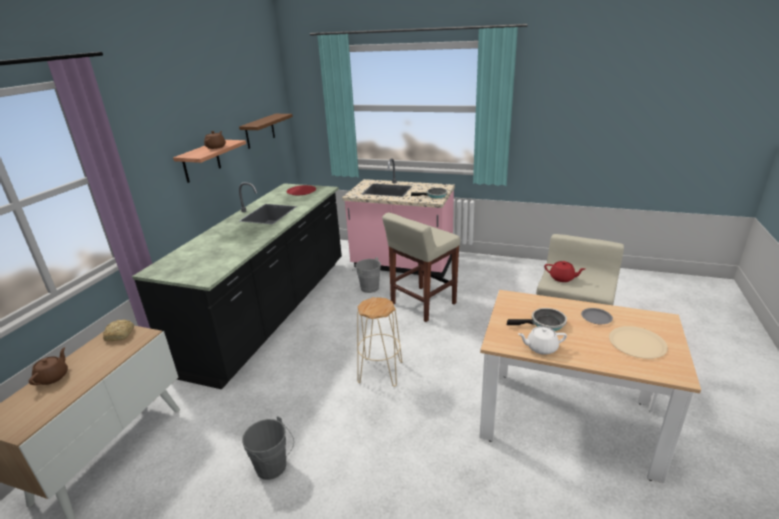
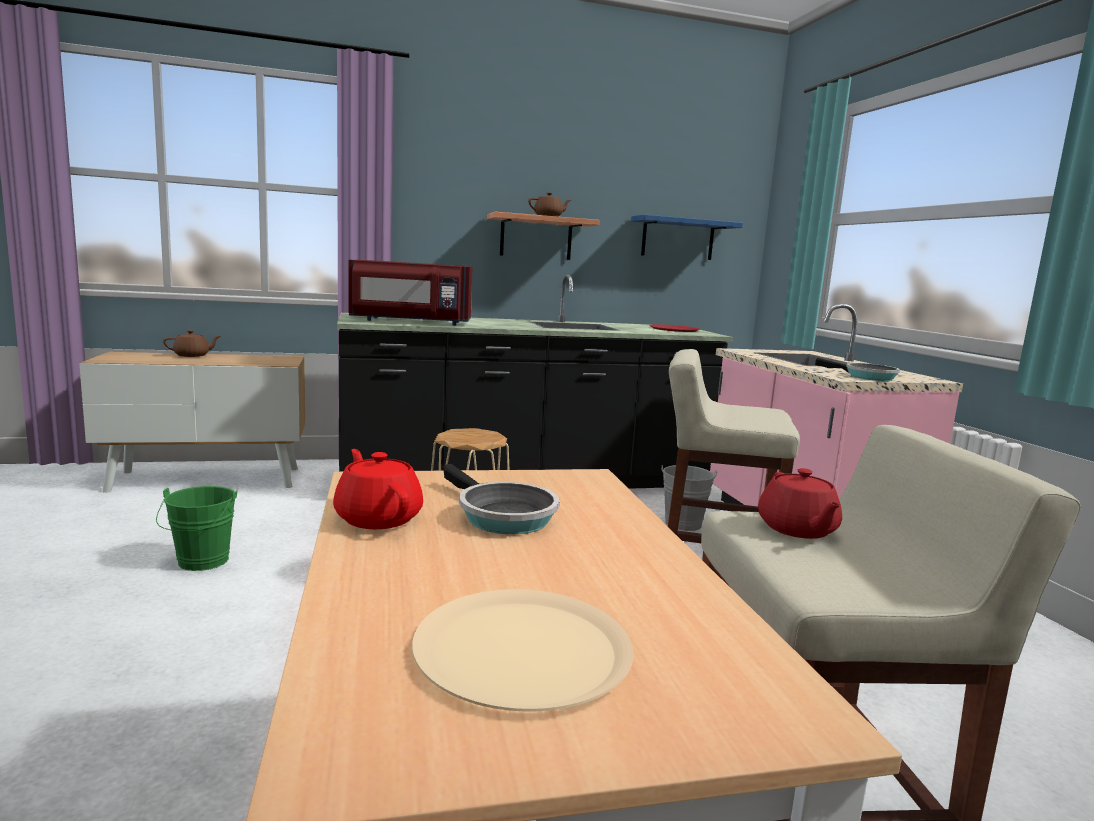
camera: 55 degrees right, 15 degrees down
(120, 334) = (280, 359): bread -> none
(218, 260) = (410, 322): none -> red microwave
(260, 131) = (677, 239): brown shelf -> blue shelf
(274, 468) = (201, 563): grey bucket -> green bucket
(541, 348) = (378, 518): white teapot -> red teapot
(596, 318) = (614, 575): grey plate -> none

